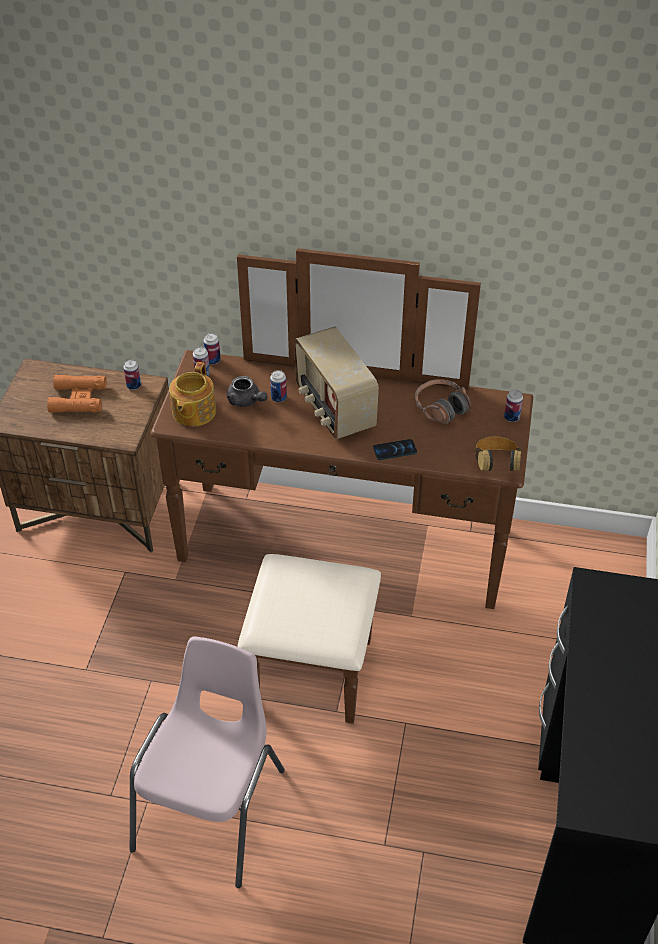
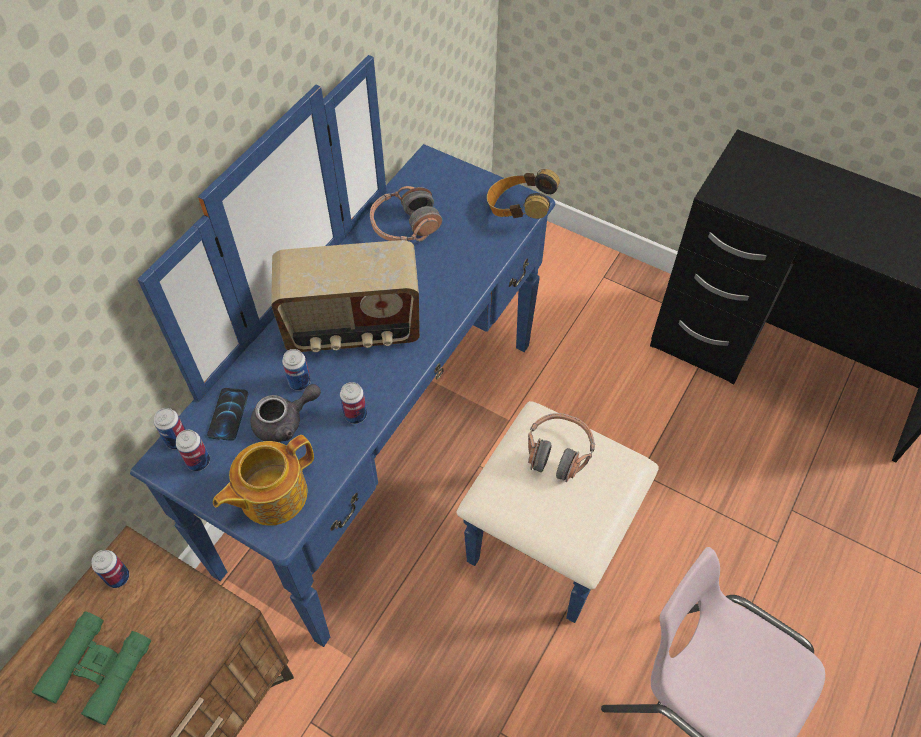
camera: 70 degrees left, 10 degrees up
(78, 399) = (98, 670): orange binoculars -> green binoculars
(193, 412) = (271, 494): teapot -> teapot turned 105 degrees clockwise
(333, 592) = (558, 452): none -> headphones
(337, 572) = (420, 470): brown dresser -> blue dresser
(395, 450) = (455, 291): phone -> phone (228, 414)
(511, 417) = (452, 172): can -> can (355, 415)

